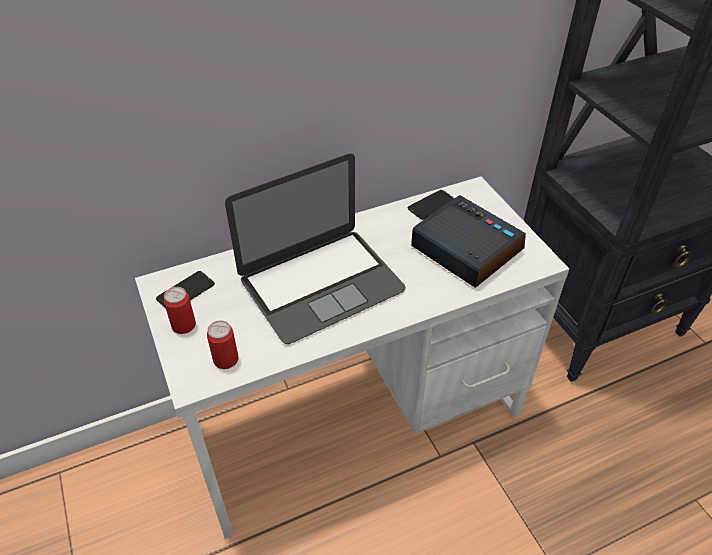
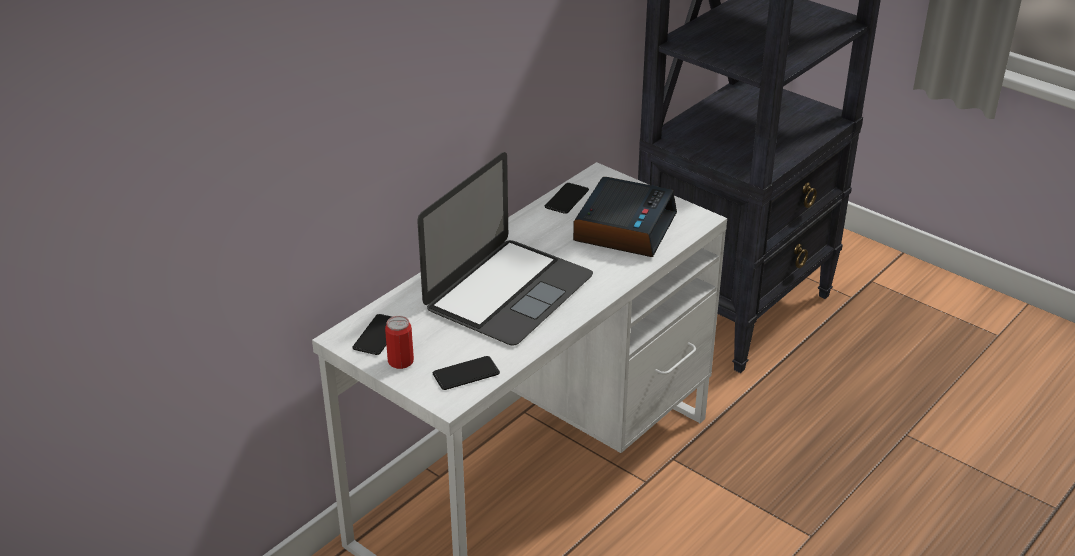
camera: 25 degrees left, 10 degrees down
(226, 359) = (466, 374): can -> phone
(465, 249) = (624, 227): alarm clock -> alarm clock turned 90 degrees clockwise

